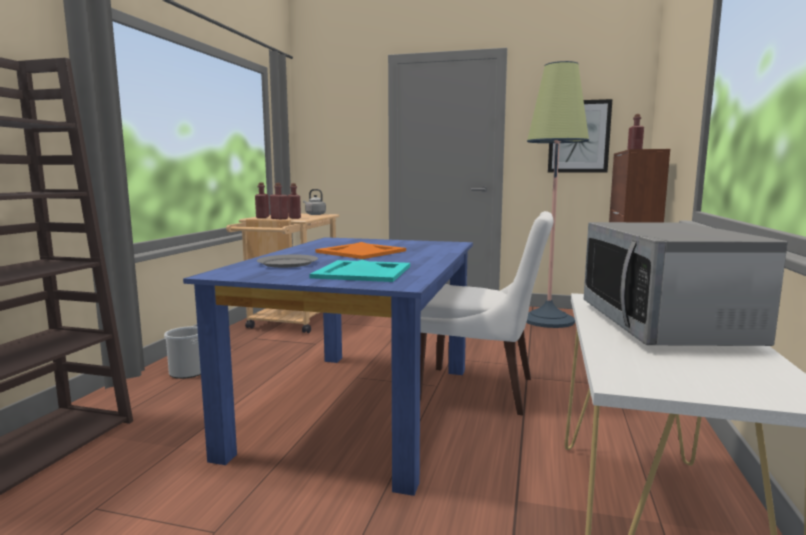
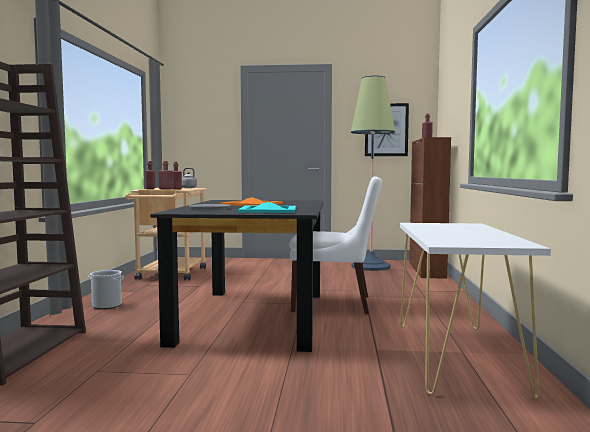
camera: 10 degrees left, 5 degrees down
(361, 408) = (254, 317): blue dining table -> black dining table
(665, 326) = (458, 230): microwave -> none

